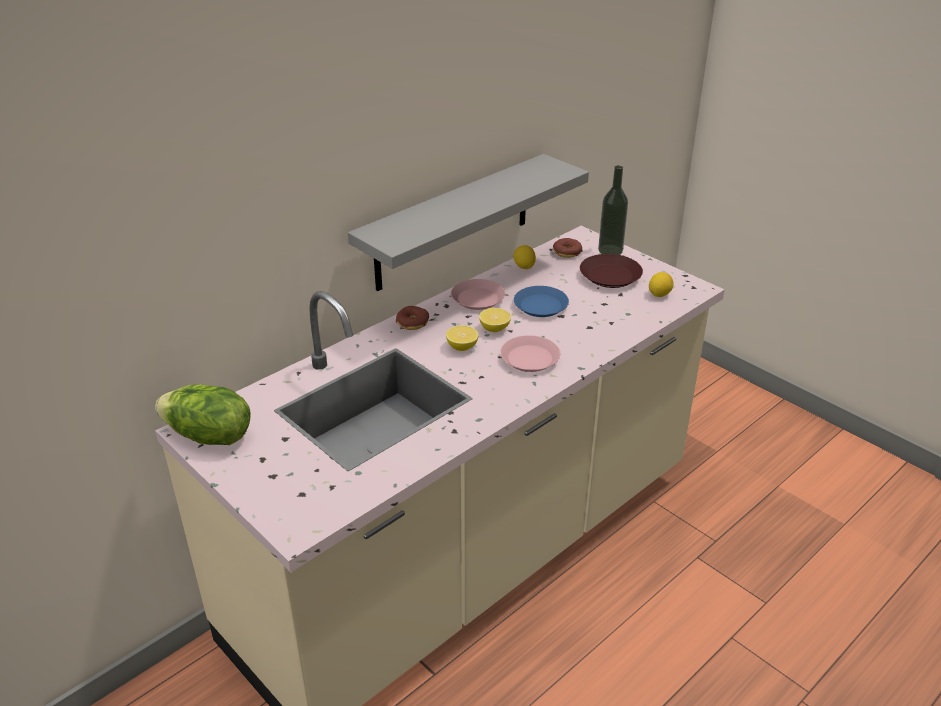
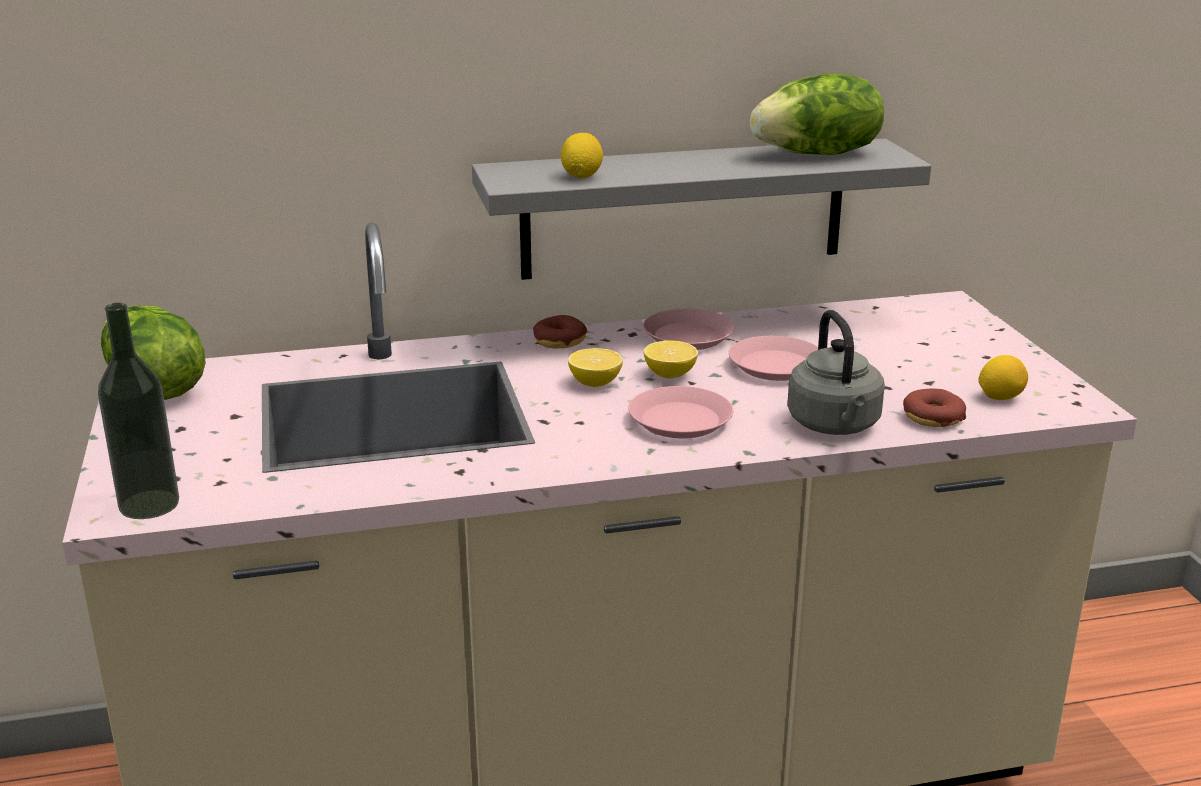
camera: 30 degrees right, 10 degrees down
(524, 267) = (806, 317): lemon -> lemon (581, 176)
(527, 176) = (818, 154): none -> lettuce
(540, 306) = (775, 366): blue plate -> pink plate
(567, 252) = (897, 315): donut -> donut (932, 417)
(604, 337) = (835, 426): none -> grey kettle
(610, 250) = (976, 328): bottle -> bottle (149, 504)
(610, 276) = (939, 357): brown plate -> none

